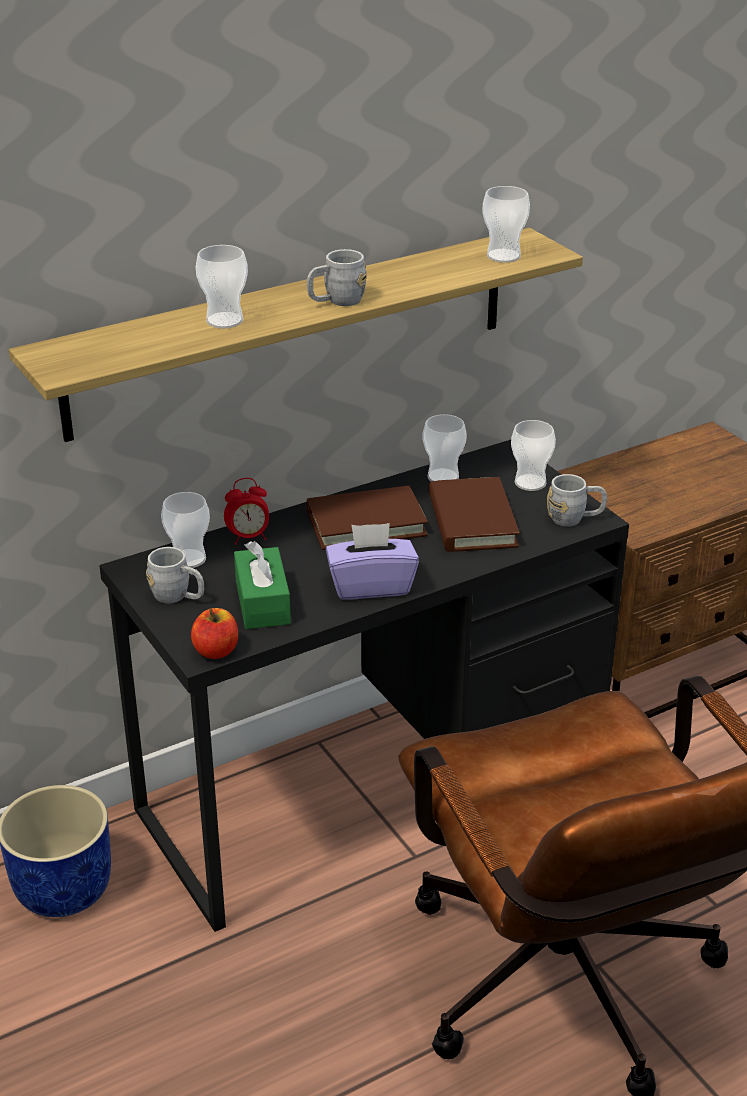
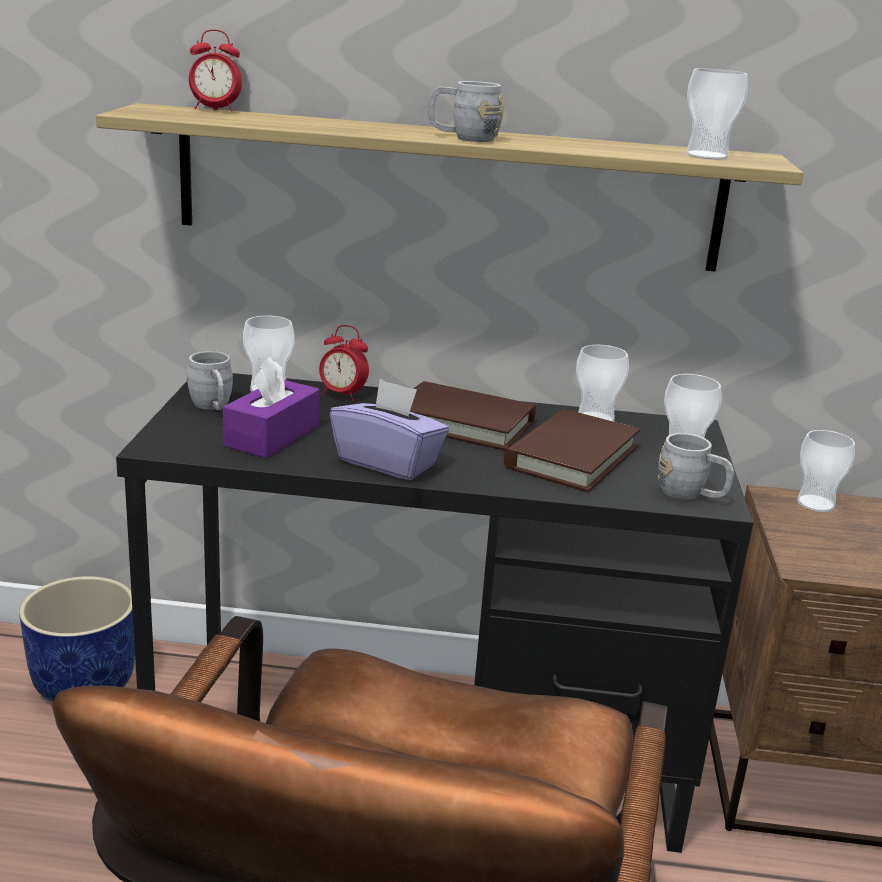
camera: 35 degrees right, 10 degrees down
(94, 334) = (215, 110): none -> alarm clock
(216, 651) = (172, 449): apple -> none
(224, 320) = (335, 125): cup -> cup (815, 503)
(262, 602) = (272, 436): green tissue box -> purple tissue box

